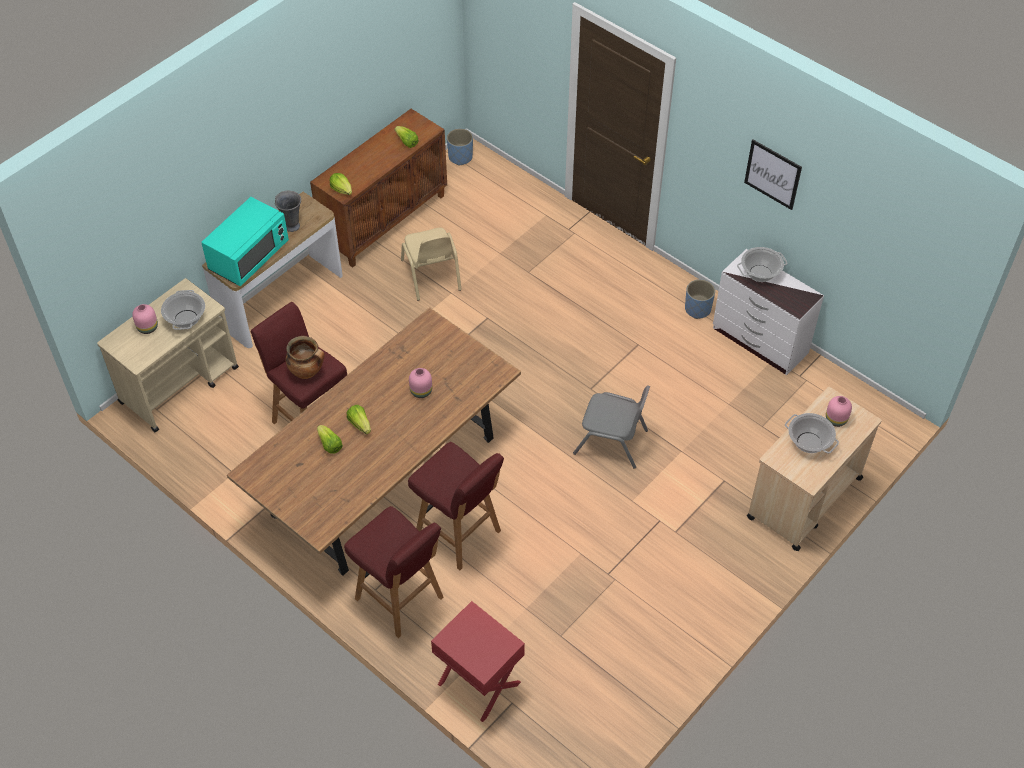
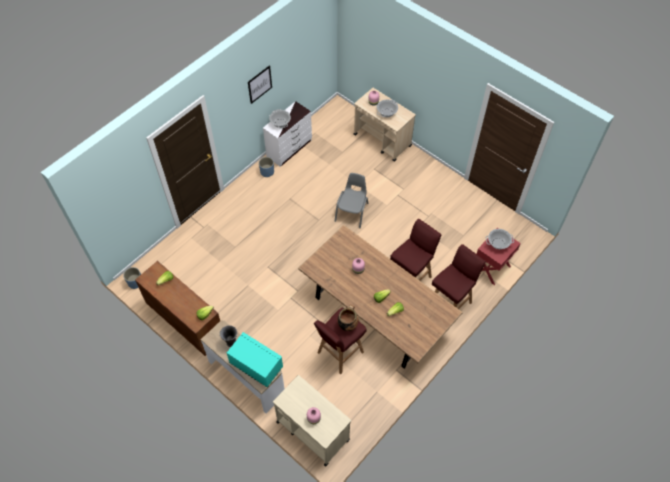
camera: 90 degrees left, 5 degrees up
(186, 319) = (307, 396): cooking pot -> cooking pot (498, 243)
(431, 275) = (233, 295): beige chair -> none

